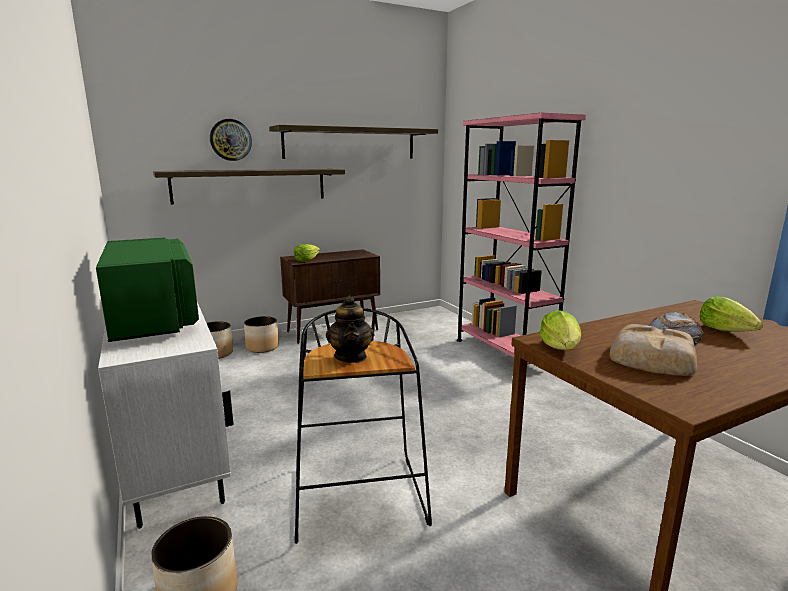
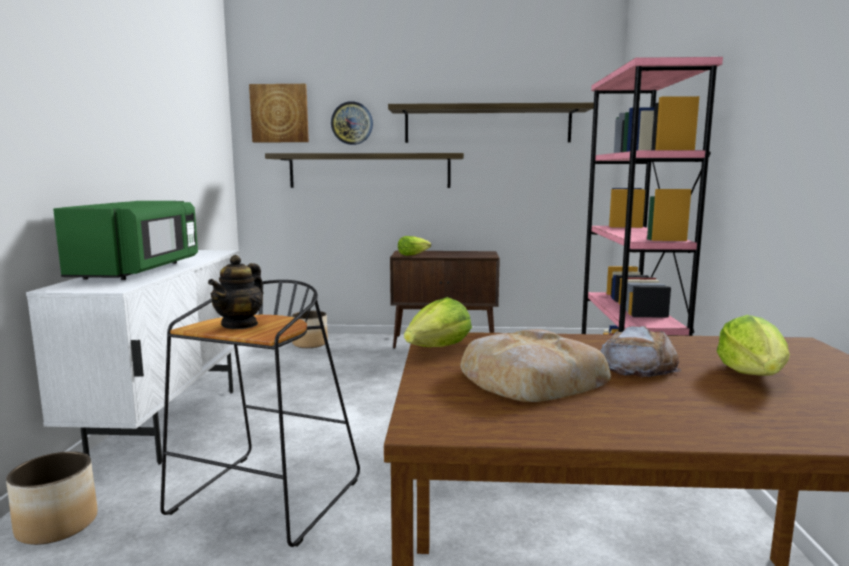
camera: 30 degrees right, 5 degrees down
(152, 128) = (279, 113): none -> picture
(262, 347) = (356, 346): planter -> none

